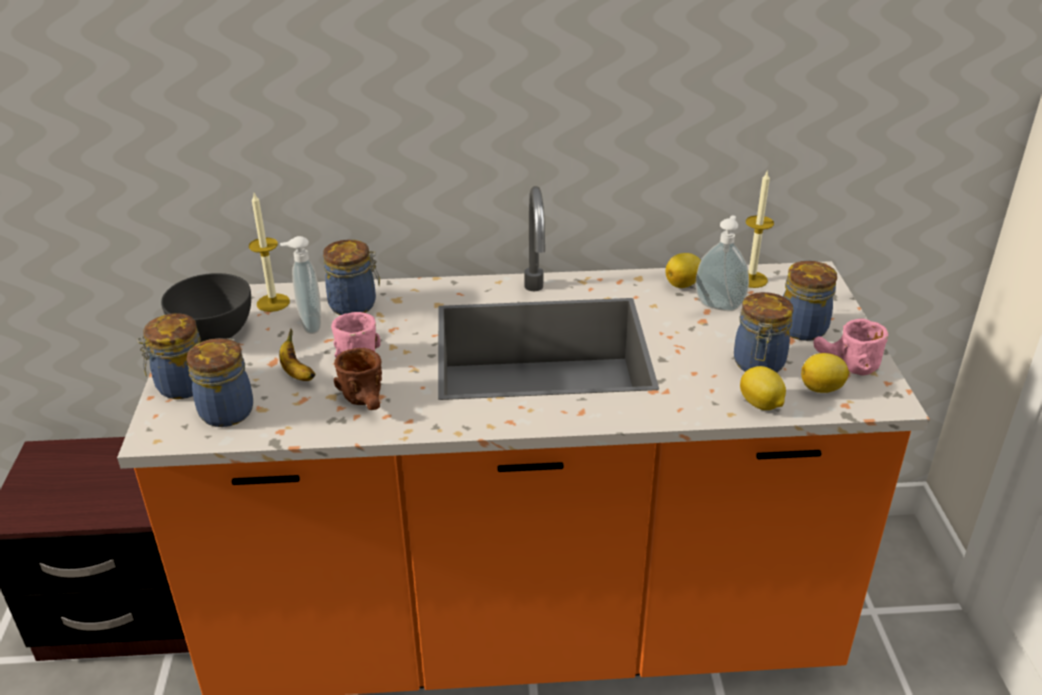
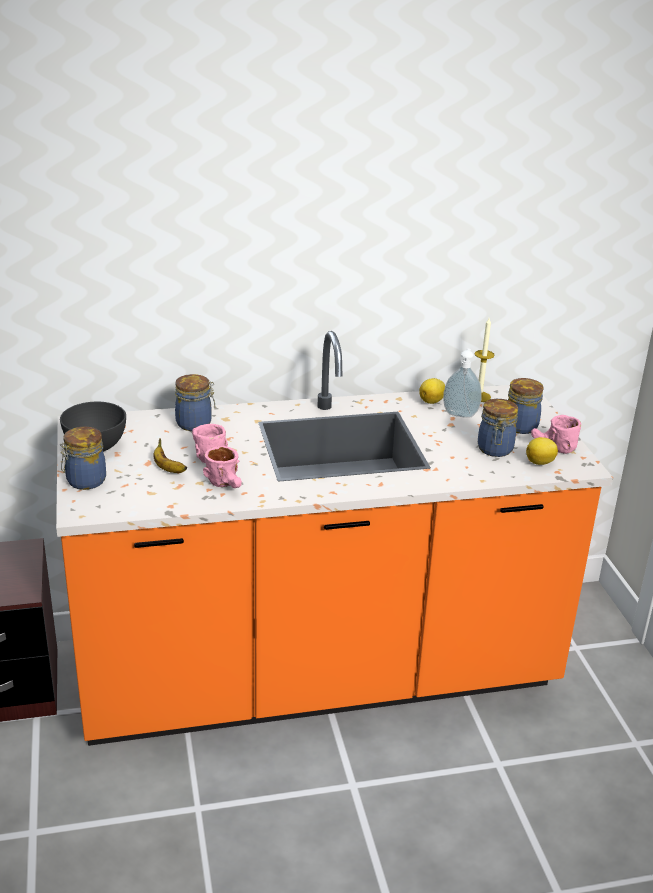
camera: 10 degrees left, 5 degrees down
(228, 410) = (127, 495): jar -> none
(273, 302) = (132, 424): candle -> none
(308, 325) = (165, 438): soap dispenser -> none
(368, 402) = (228, 485): brown mug -> pink mug
(761, 405) = (501, 474): lemon -> none

